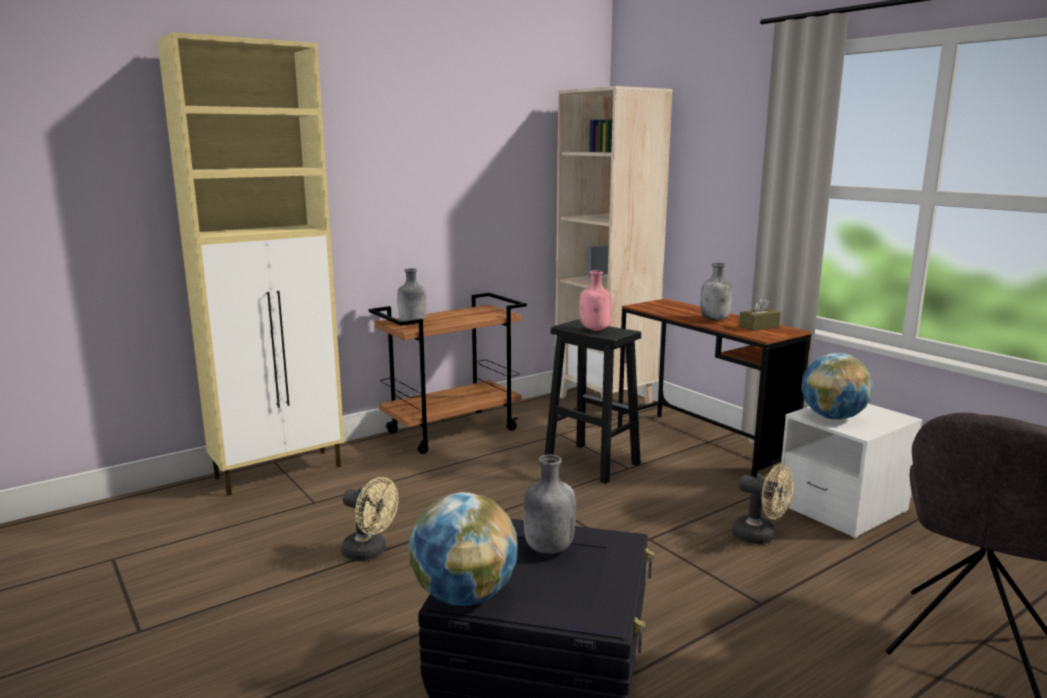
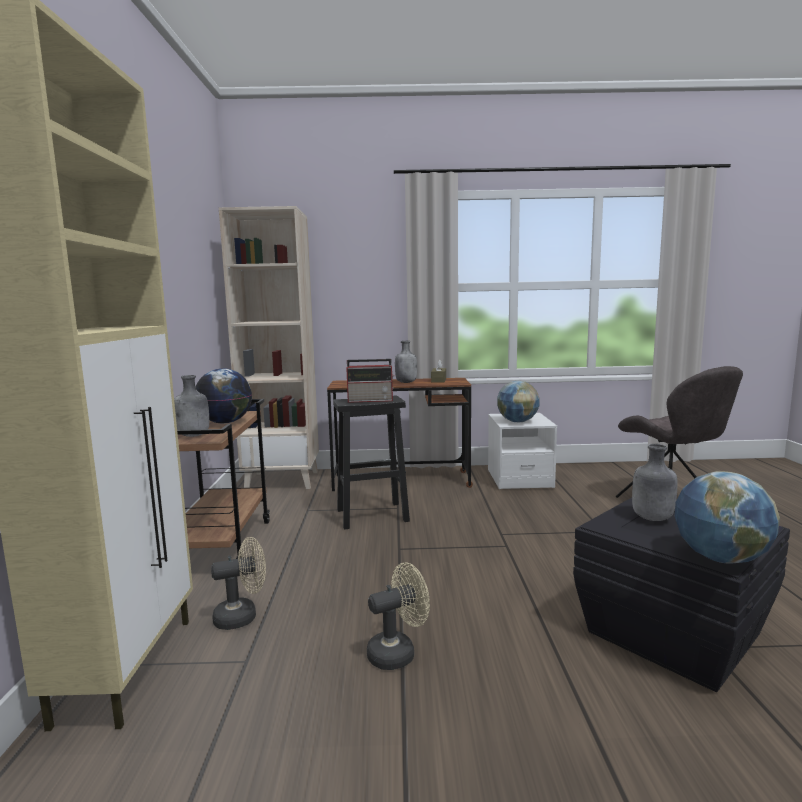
camera: 55 degrees left, 5 degrees down
(463, 318) = (226, 422): none -> globe
(595, 329) = (371, 400): pink bottle -> radio
(760, 536) = (530, 506): beige fan -> beige fan (242, 616)

